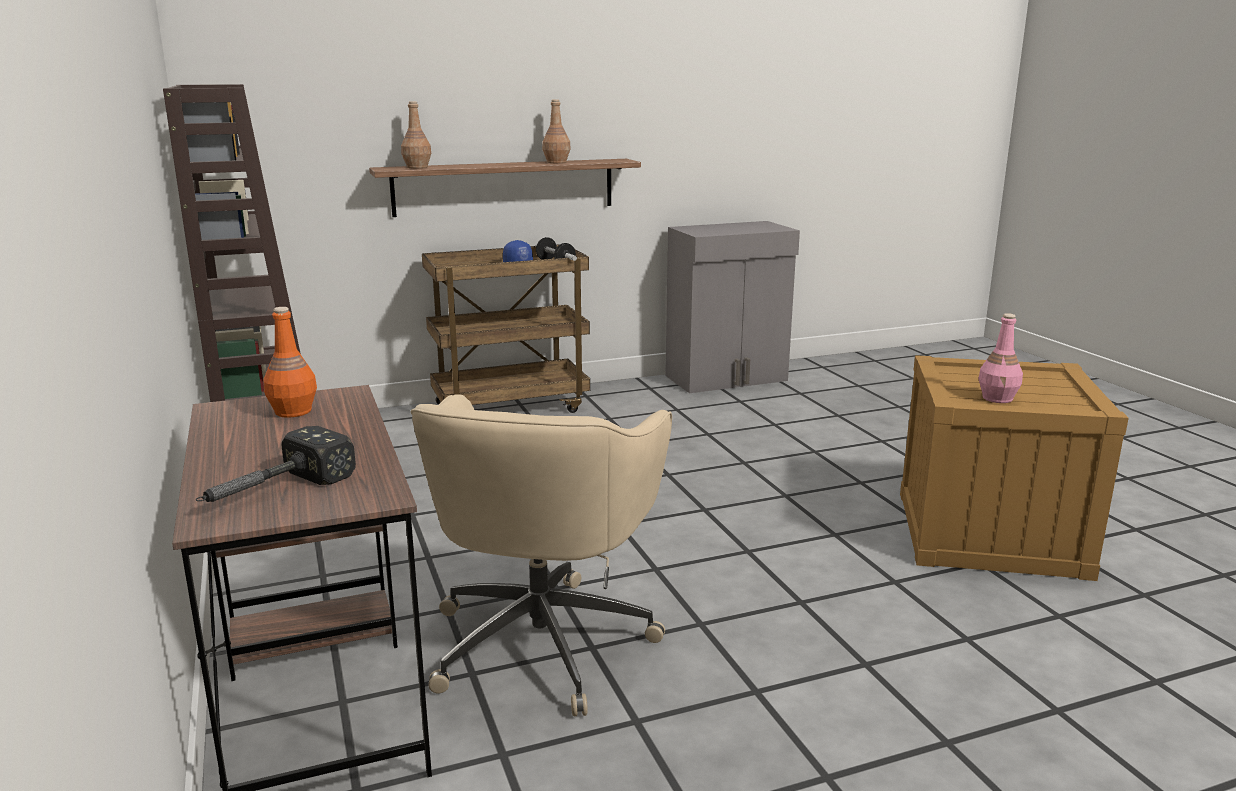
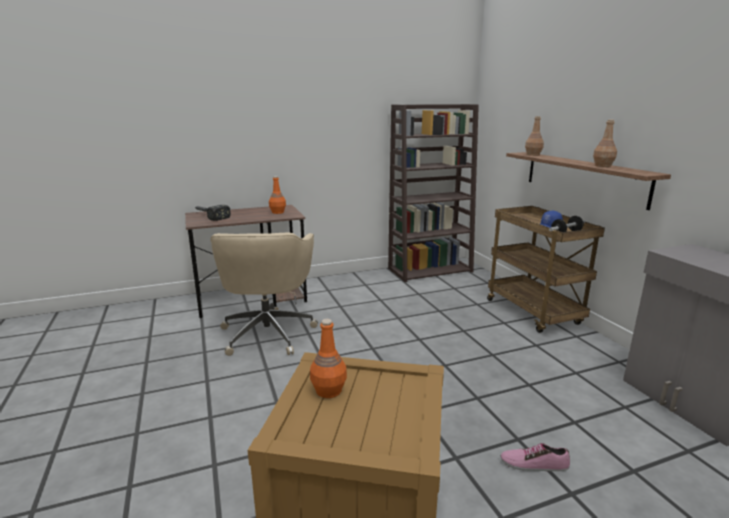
camera: 90 degrees right, 0 degrees up
(543, 639) = (268, 332): beige office chair -> beige office chair turned 105 degrees counterclockwise
(850, 449) = (534, 463): none -> shoe
(998, 398) = (328, 391): pink bottle -> orange bottle

